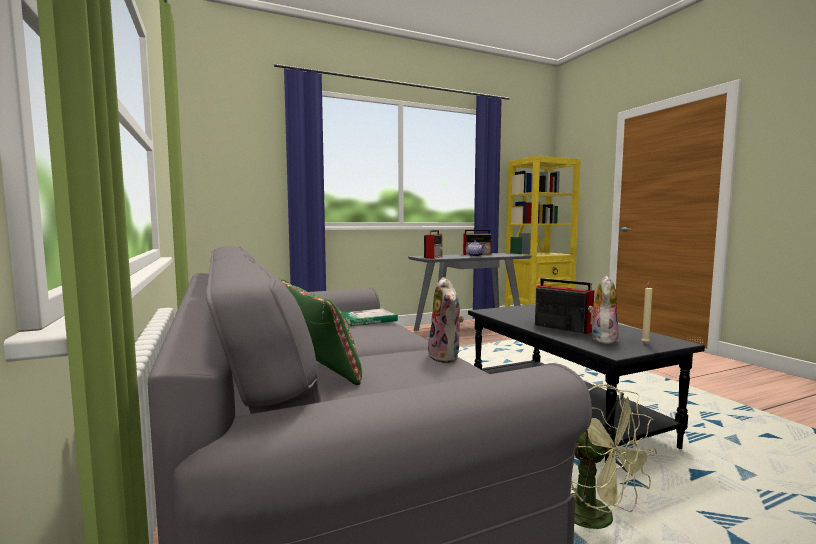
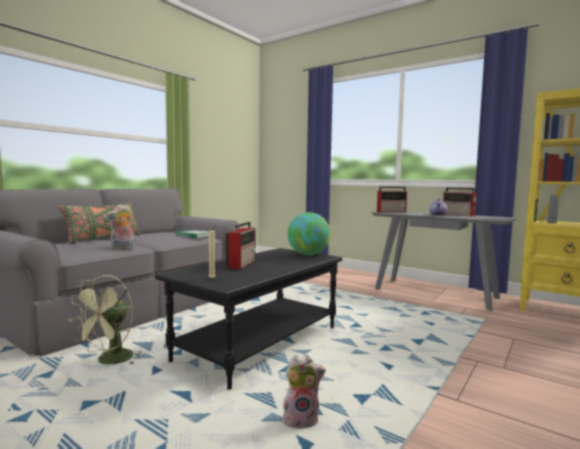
camera: 60 degrees right, 0 degrees up
(521, 308) = (308, 254): none -> globe
(602, 339) = (215, 271): plush toy -> plush toy (301, 420)

